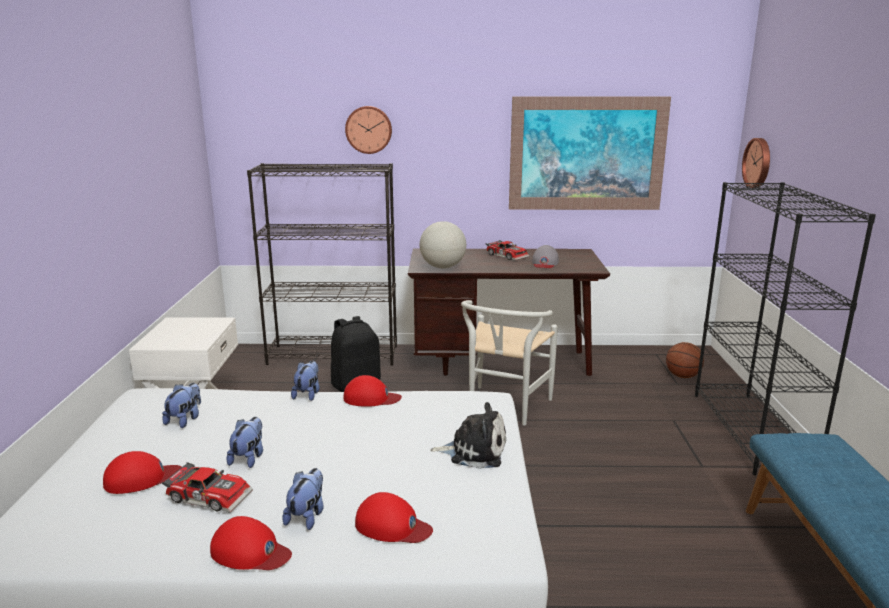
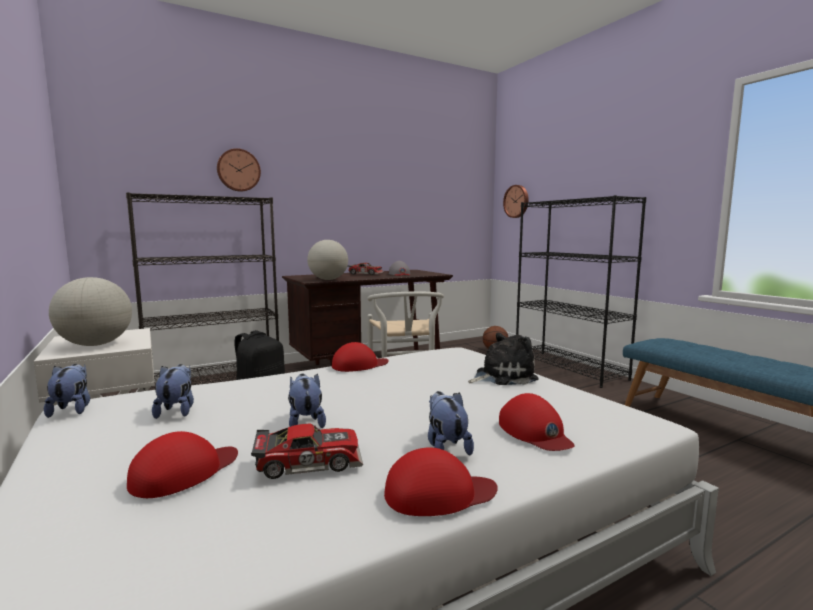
camera: 30 degrees left, 10 degrees down
(178, 336) = (95, 344): none -> globe
(308, 394) = (292, 373): plush toy -> plush toy (72, 409)
(392, 526) = (535, 432): red cap -> red cap turned 75 degrees clockwise
(587, 154) = (407, 198): picture -> none

